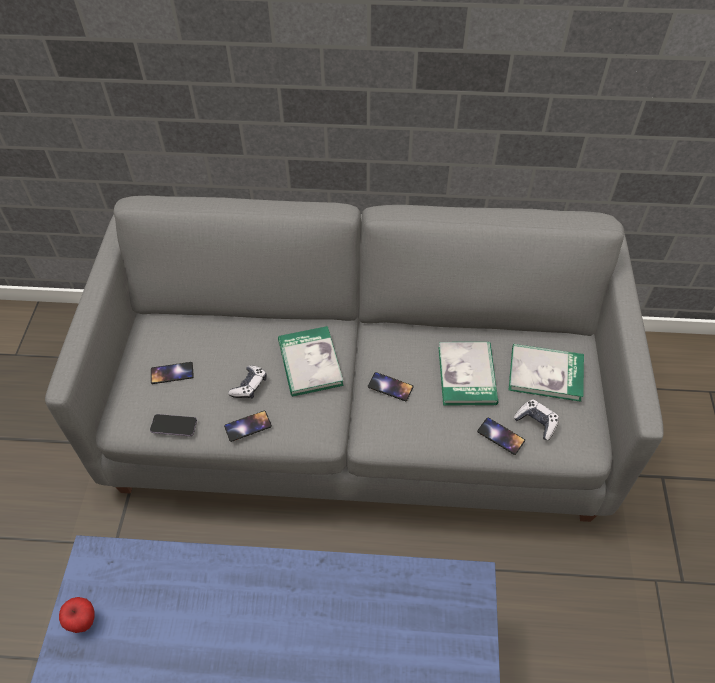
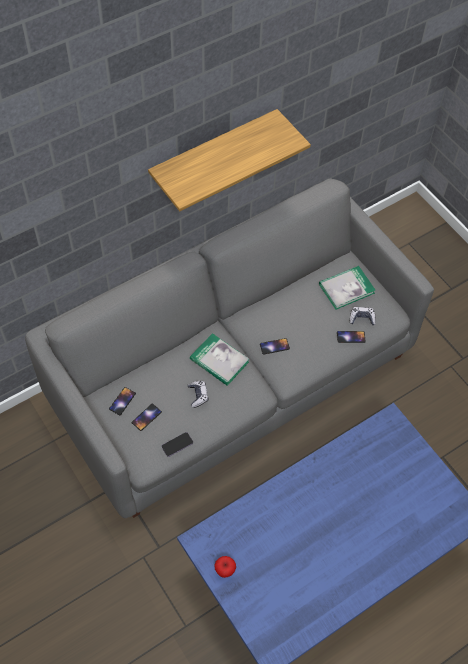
camera: 40 degrees left, 5 degrees up
(248, 426) = (218, 417): phone -> phone (122, 401)
(429, 74) = (214, 155): none -> shelf
(467, 375) = (308, 314): book -> none

